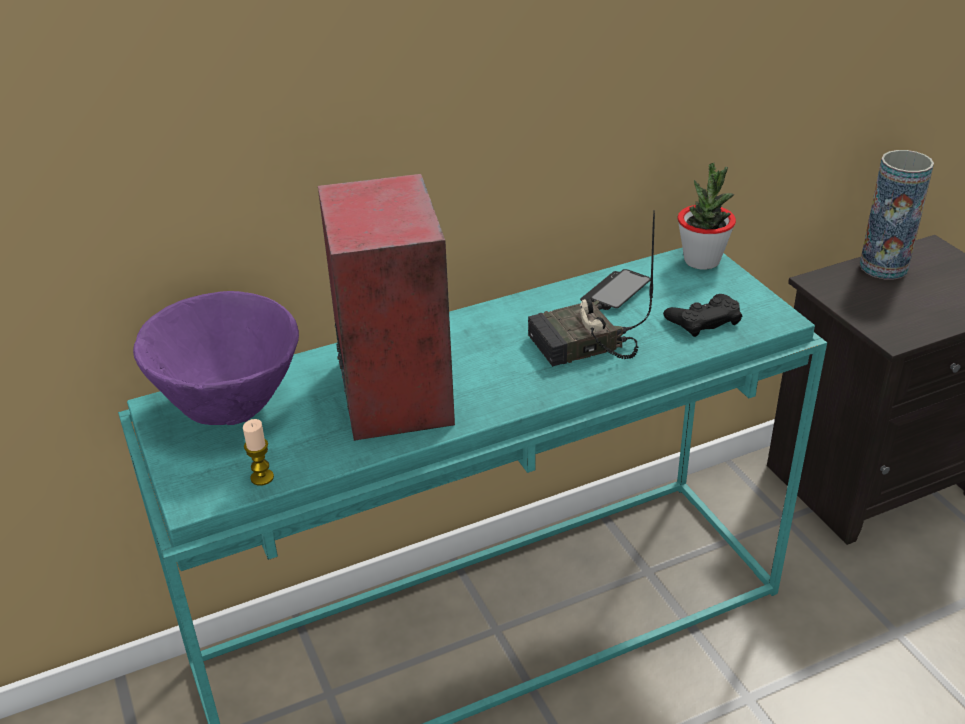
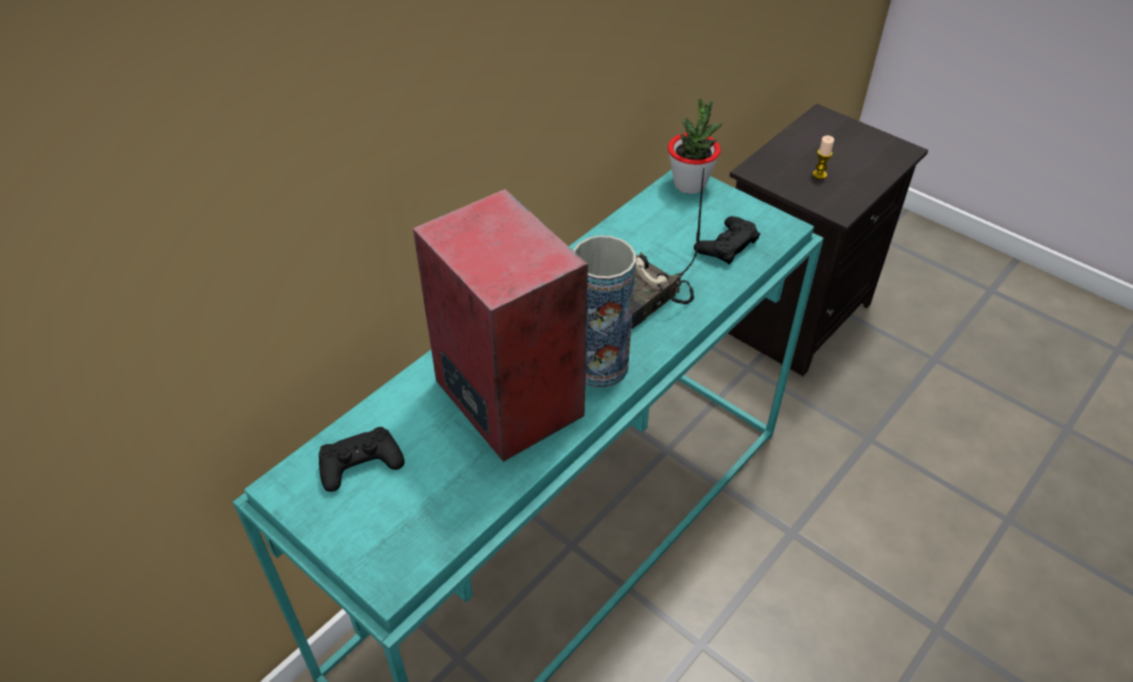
camera: 25 degrees left, 10 degrees up
(231, 407) = (360, 463): purple bowl -> black game controller
(262, 477) = (442, 531): candle -> candle (819, 174)
(615, 292) = (637, 235): phone -> none
(883, 267) = (796, 144): vase -> vase (599, 365)

